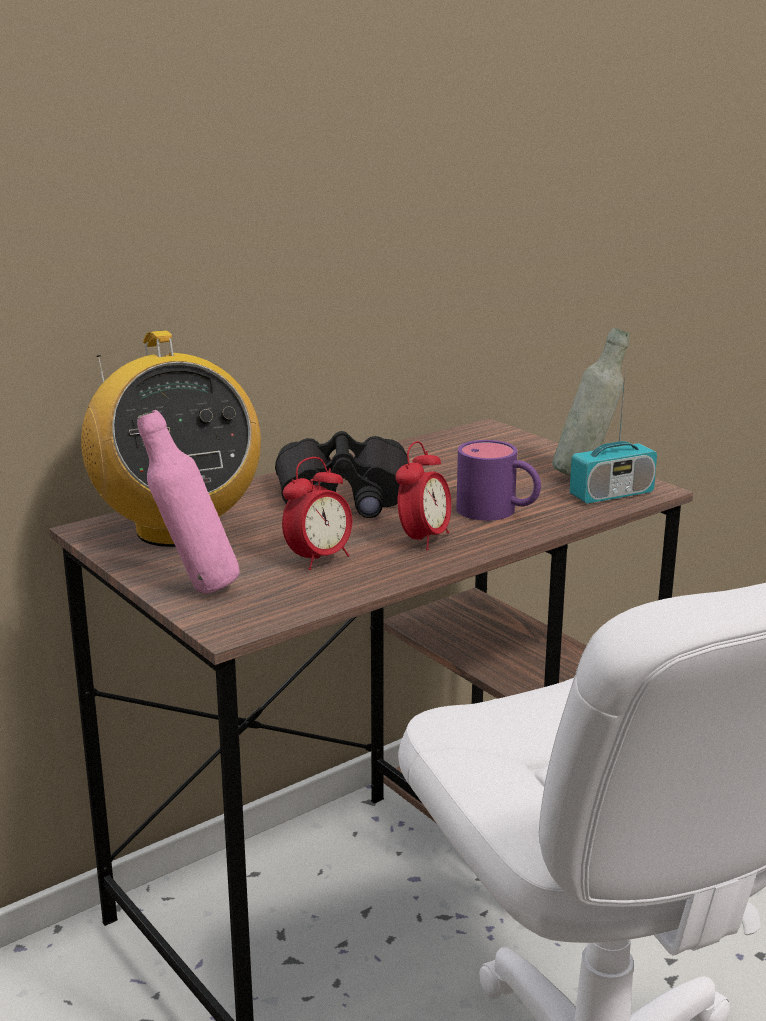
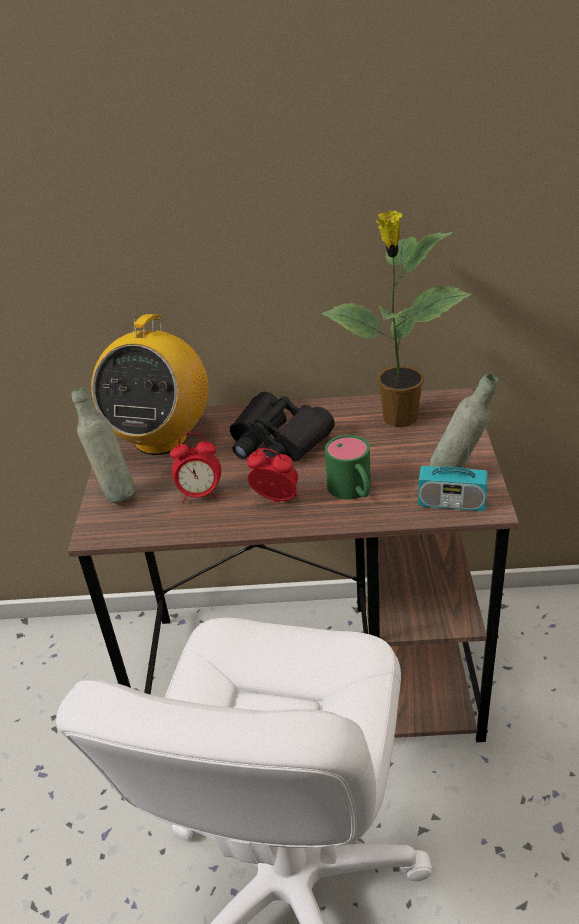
camera: 40 degrees right, 15 degrees up
(194, 588) = (114, 493): pink bottle -> grey bottle
(423, 540) = (276, 501): alarm clock -> alarm clock turned 135 degrees counterclockwise
(451, 452) = (398, 418): none -> potted plant
(498, 512) = (353, 491): purple mug -> green mug

